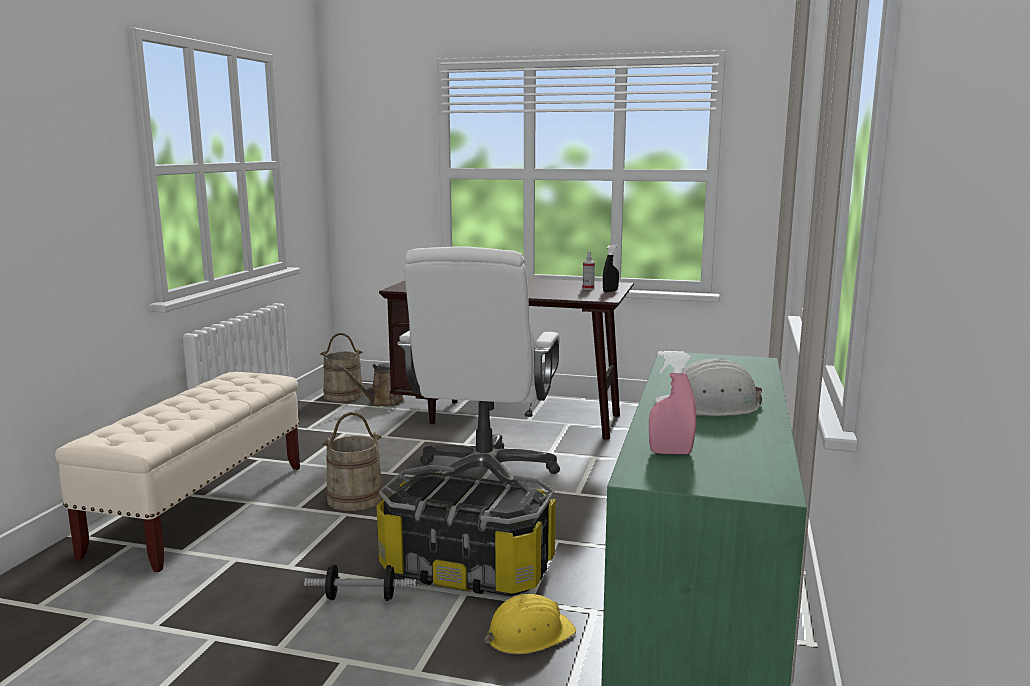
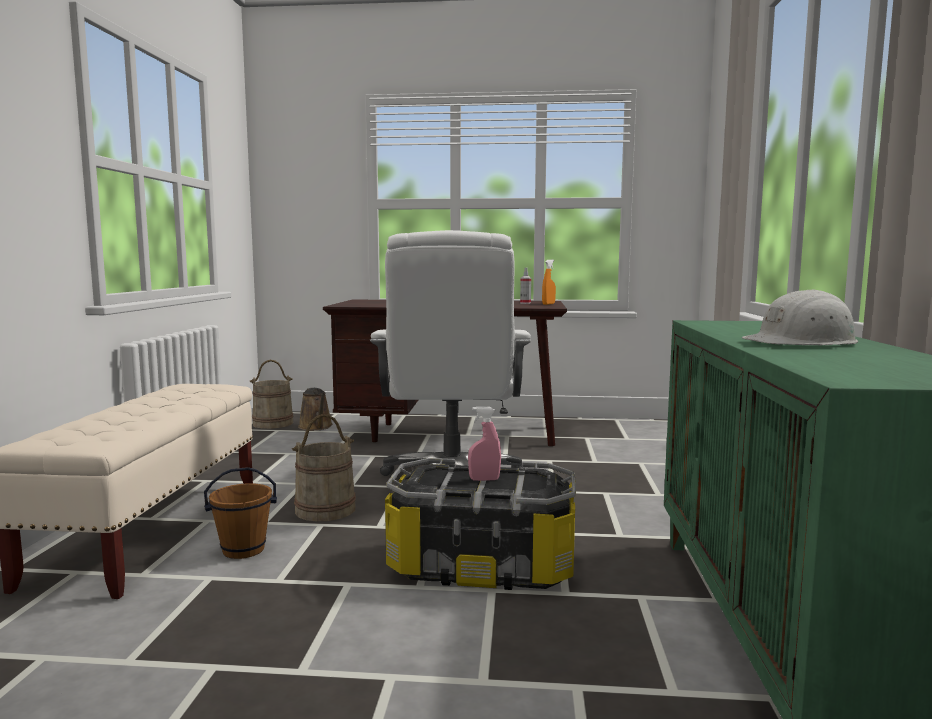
camera: 10 degrees left, 5 degrees down
(270, 534) = (243, 550): none -> brown bucket
(361, 598) = (377, 605): dumbbell -> none
(383, 402) = (316, 427): brown watering can -> brown watering can turned 75 degrees counterclockwise
(529, 635) = (587, 626): yellow hard hat -> none
(610, 291) = (548, 304): black spray bottle -> orange spray bottle
(670, 453) = (840, 366): pink spray bottle -> pink spray bottle (484, 479)

